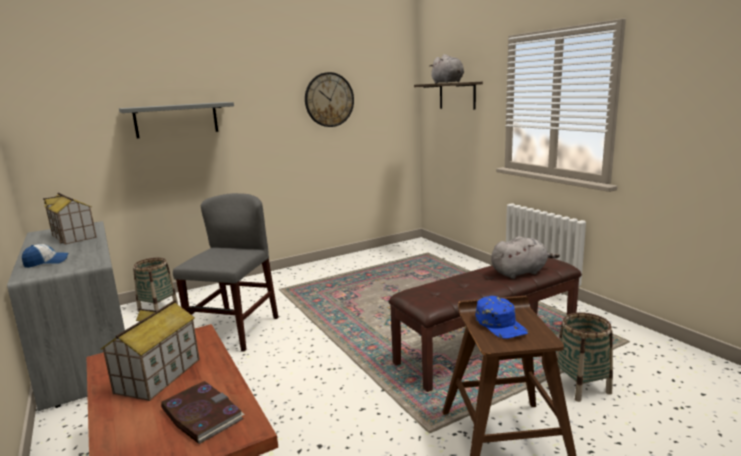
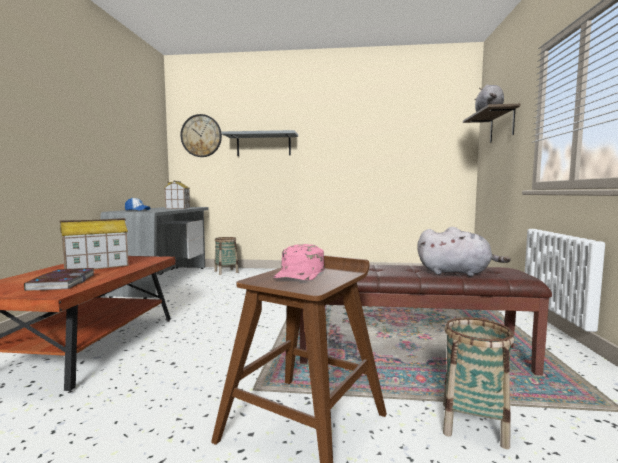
camera: 35 degrees right, 10 degrees down
(235, 331) = (243, 291): grey chair -> none
(329, 100) = (383, 136): wall clock -> wall clock (201, 136)
(501, 324) = (300, 273): blue cap -> pink cap

